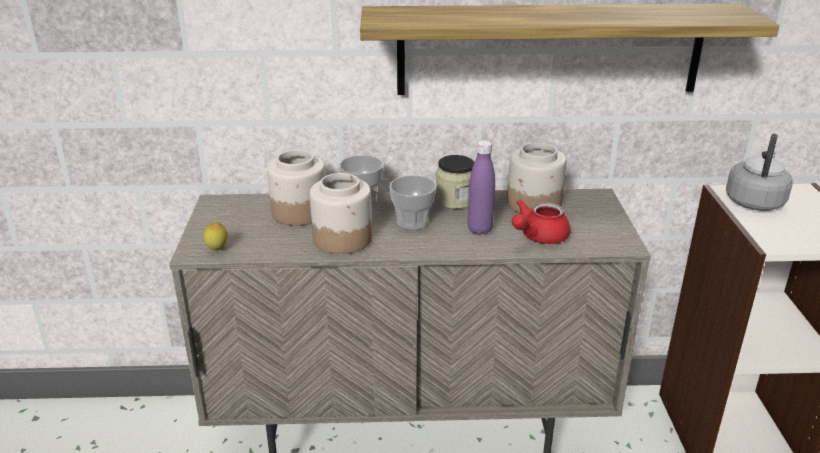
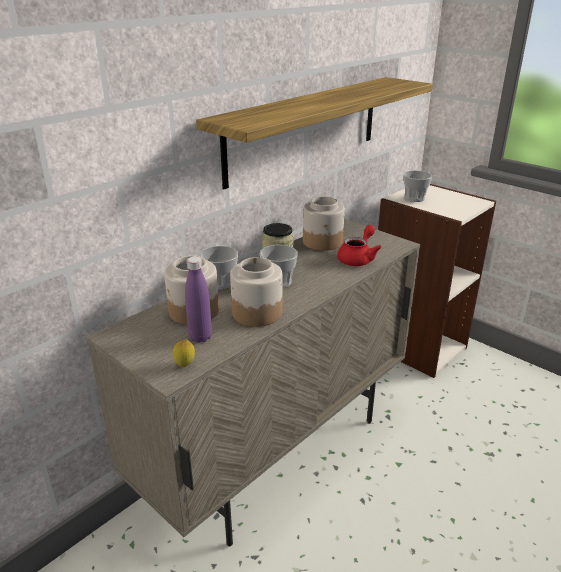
camera: 45 degrees left, 0 degrees up
(479, 230) = (323, 269): purple bottle -> purple bottle (200, 337)
(538, 237) = (358, 258): red teapot -> red teapot turned 150 degrees counterclockwise
(755, 201) = (414, 198): grey kettle -> cup

